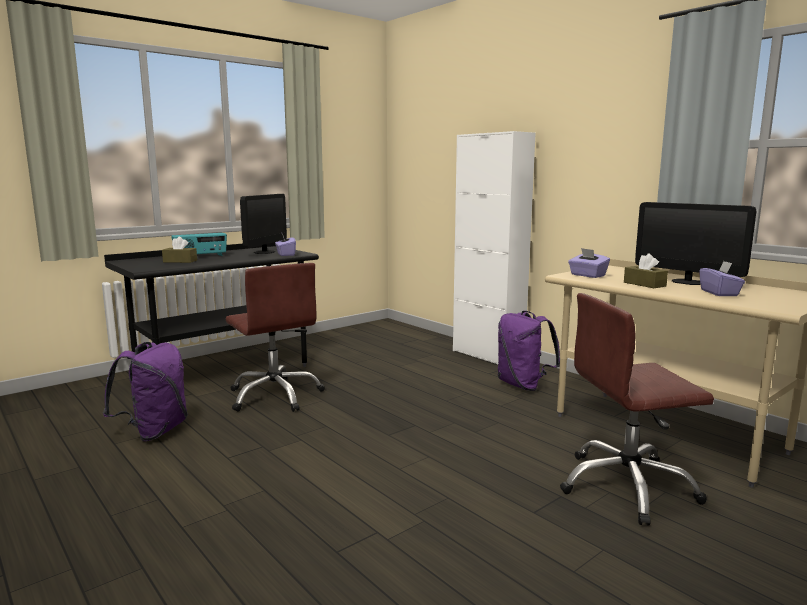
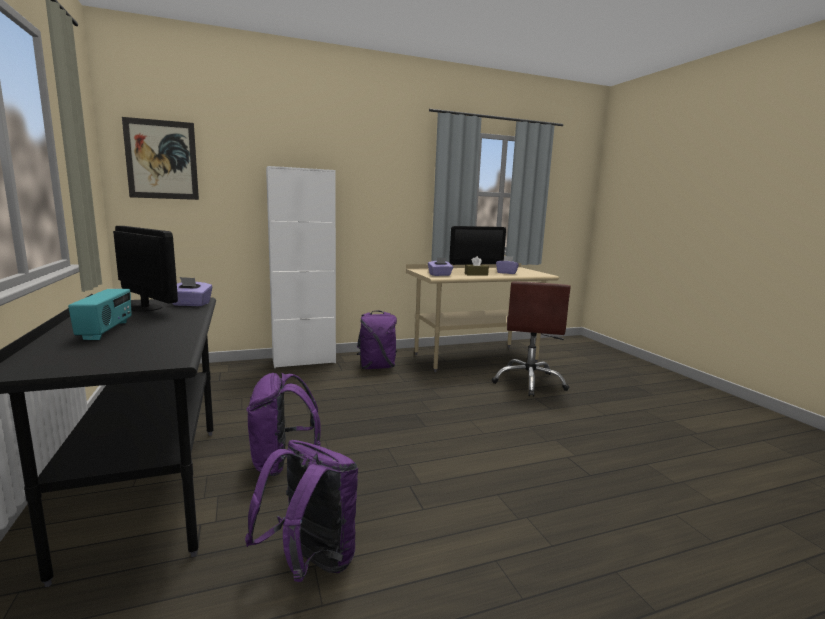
camera: 70 degrees left, 0 degrees up
(180, 261) = (128, 341): brown tissue box -> none
(275, 395) = (282, 463): brown office chair -> purple backpack
(416, 138) = (162, 160): none -> picture

